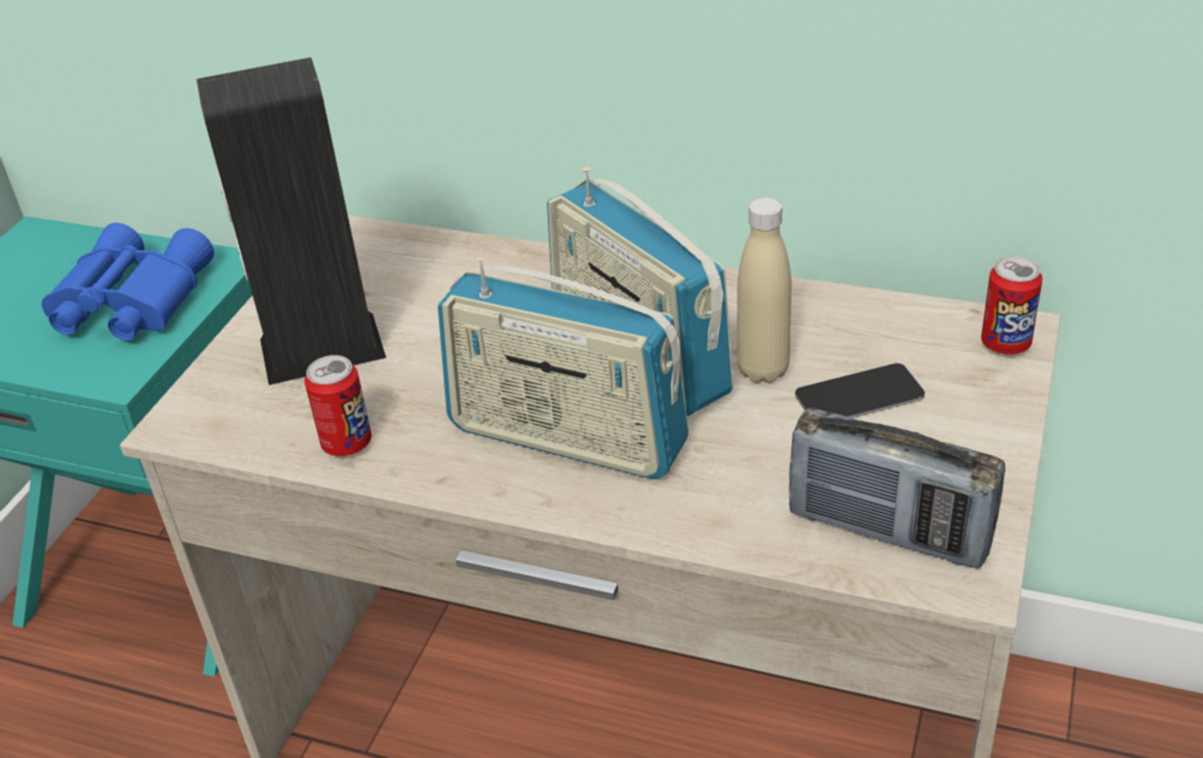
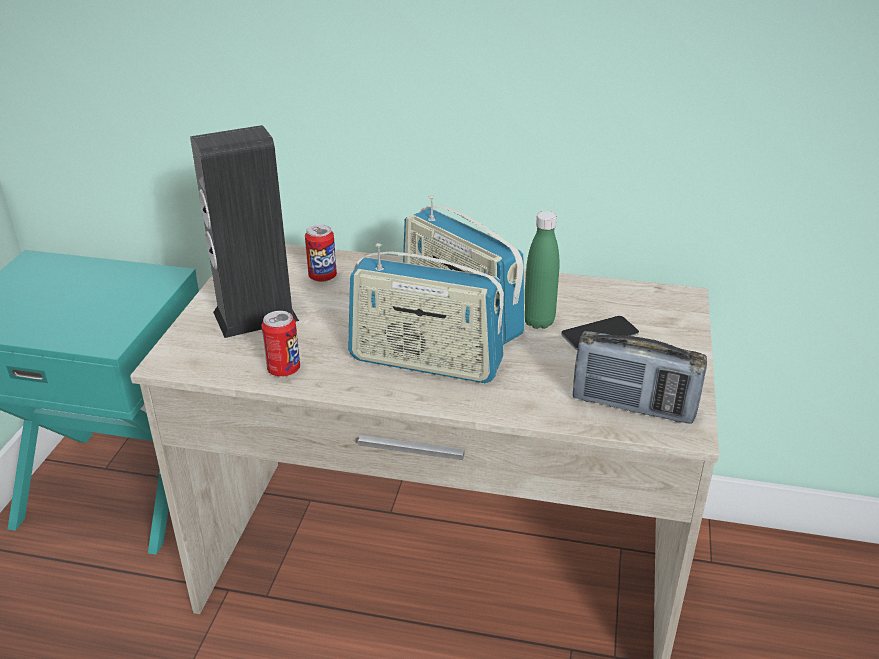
camera: 10 degrees left, 5 degrees down
(128, 301) = (107, 298): blue binoculars -> none
(763, 370) = (538, 322): beige bottle -> green bottle
(1005, 344) = (679, 304): can -> can (322, 277)

